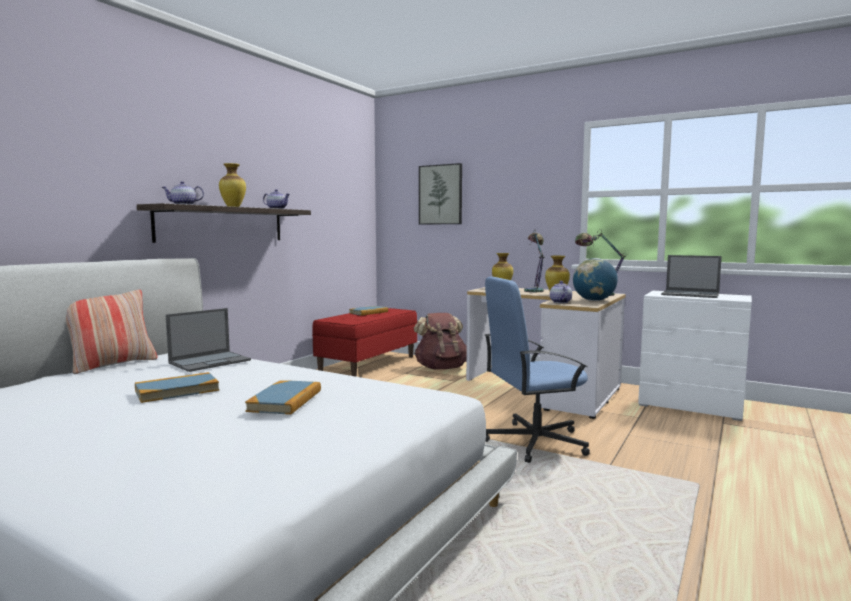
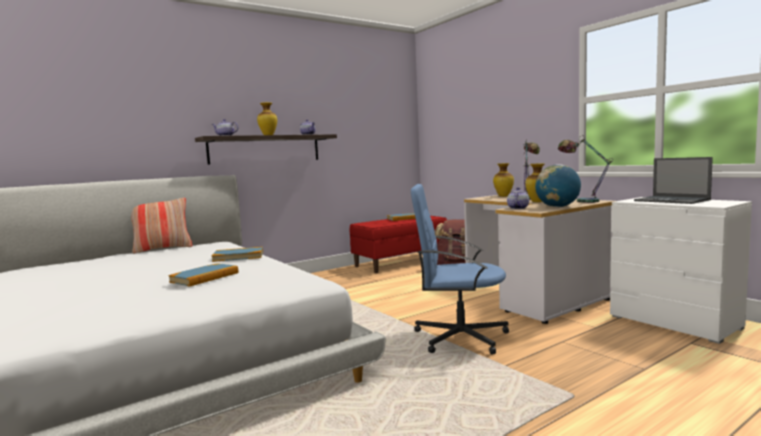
camera: 25 degrees right, 0 degrees up
(177, 390) = (161, 266): book -> book (238, 256)
(210, 361) = (215, 249): laptop -> none
(440, 194) = (463, 113): picture -> none

